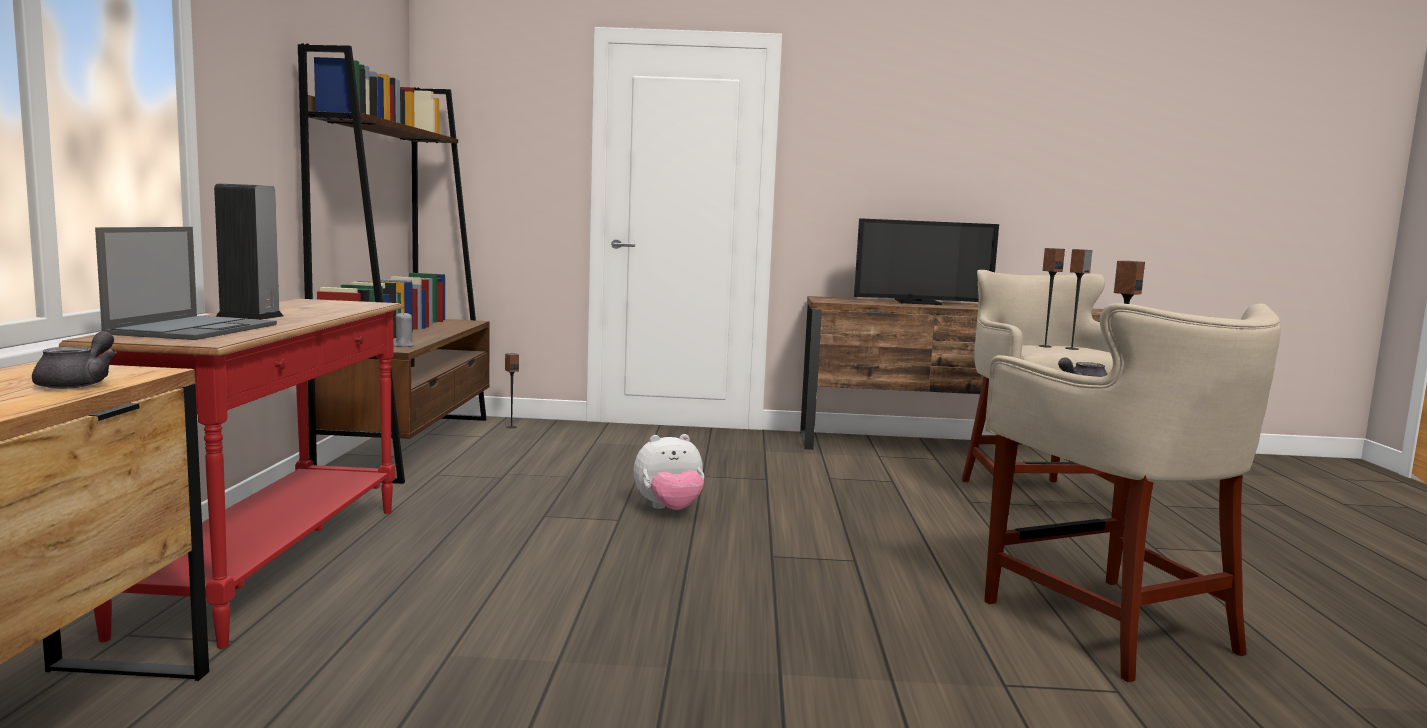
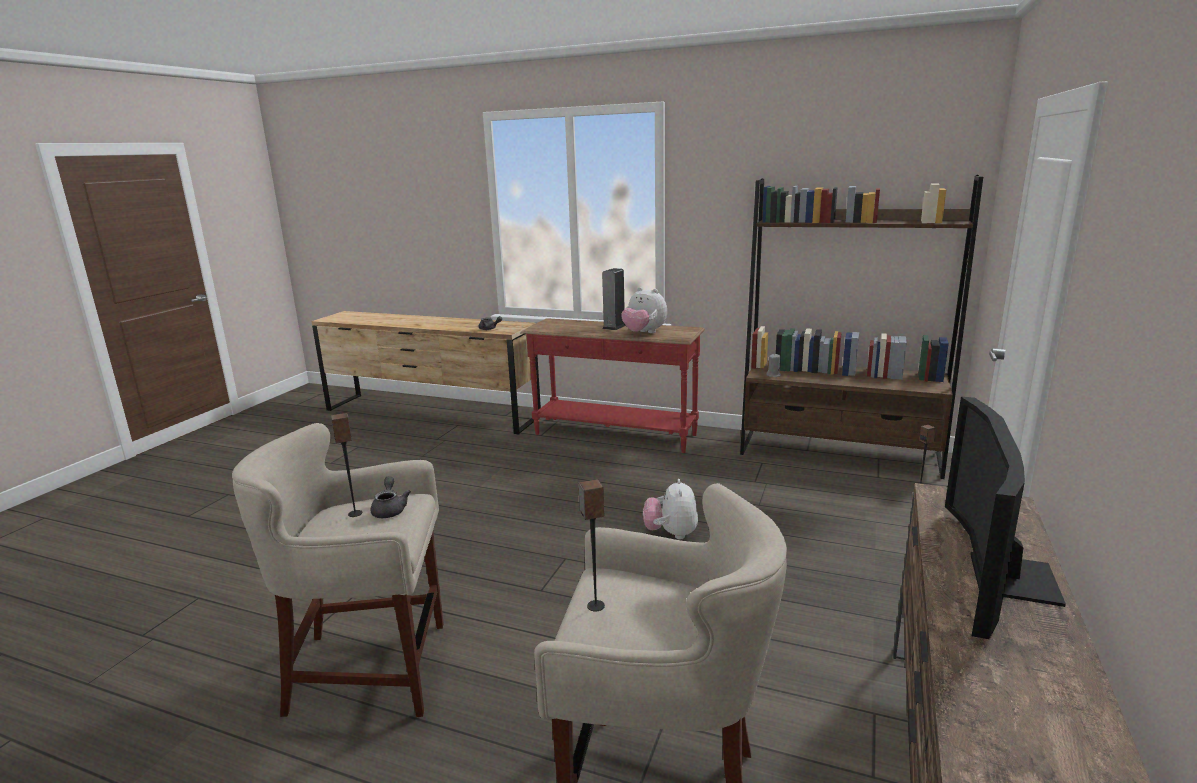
camera: 110 degrees right, 10 degrees up
(194, 329) = (570, 325): laptop -> none
(325, 310) = (644, 333): none -> plush toy
(1045, 346) = (618, 590): speaker -> none

